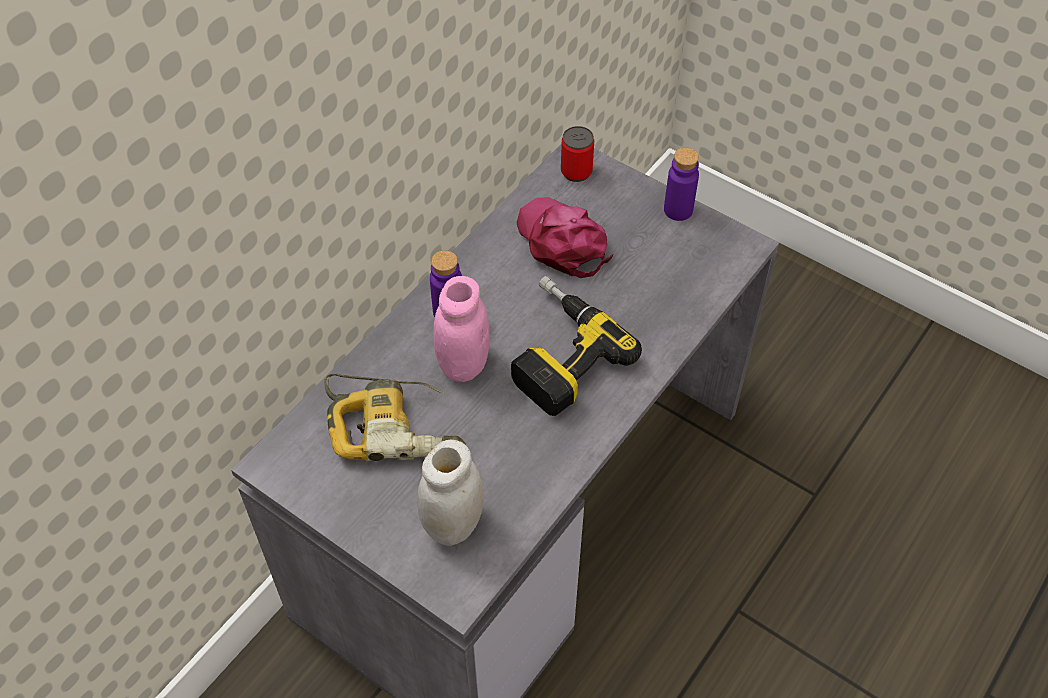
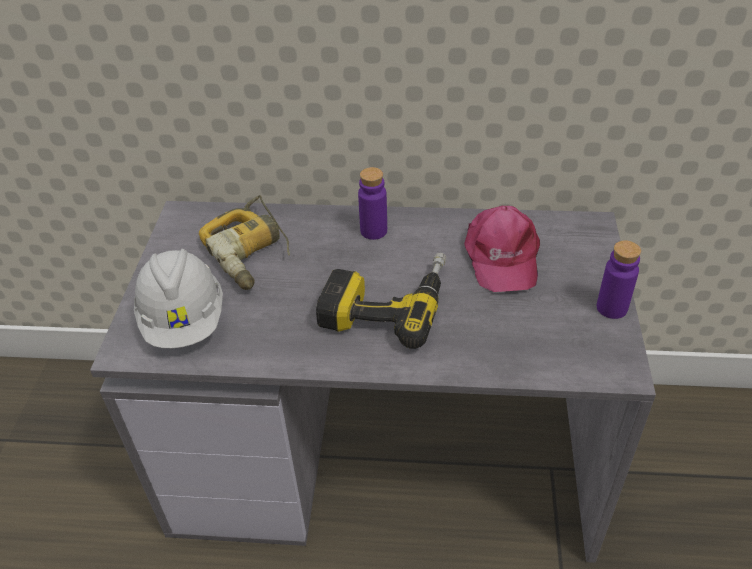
camera: 60 degrees right, 10 degrees down
(453, 524) = (184, 320): white jar -> white hard hat
(463, 364) = (332, 259): pink jar -> none
(563, 241) = (501, 257): pink cap -> pink cap turned 150 degrees clockwise
(576, 171) = (581, 232): can -> none

